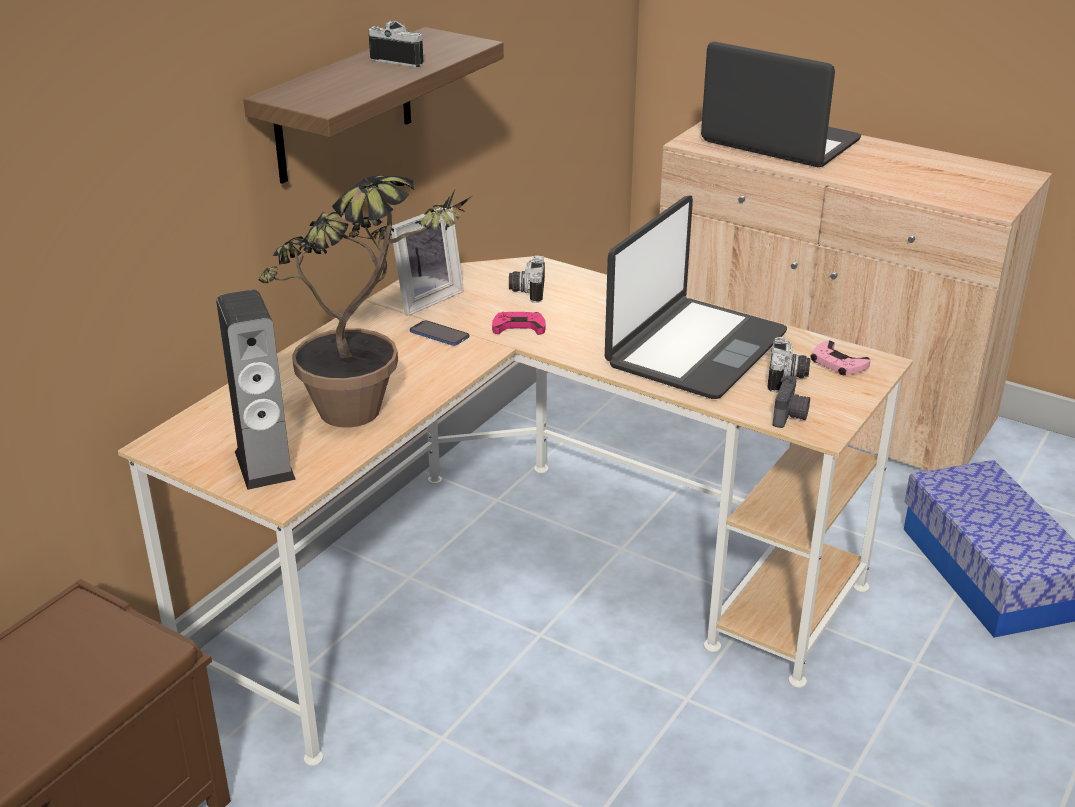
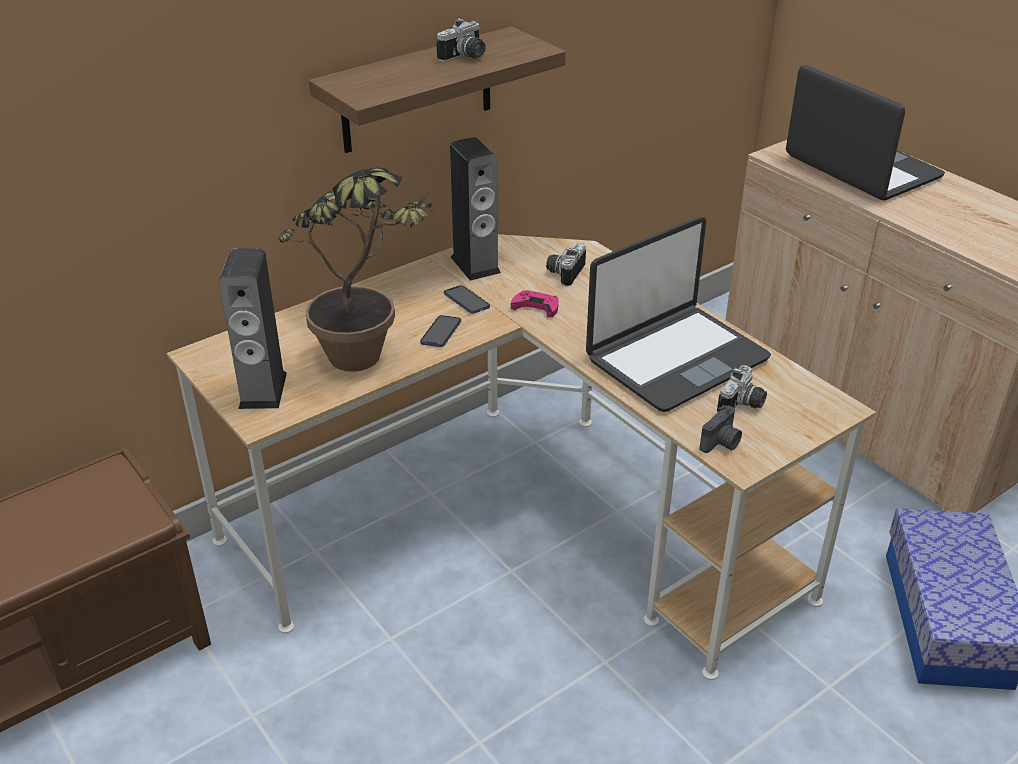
camera: 20 degrees right, 5 degrees up
(402, 58) = (465, 57): camera -> camera turned 90 degrees clockwise
(425, 299) = (475, 265): picture frame -> speaker
(432, 370) = (441, 332): none -> phone
(837, 363) = (799, 400): pink game controller -> none

